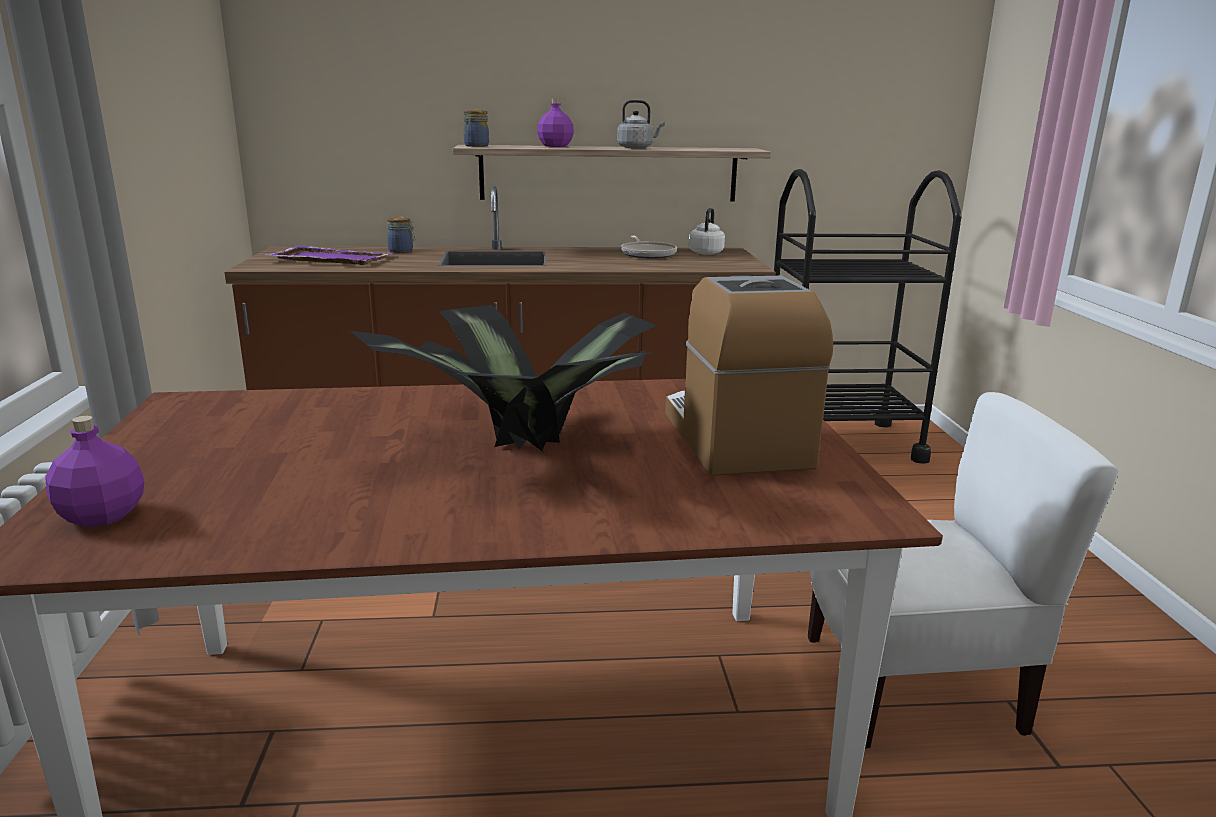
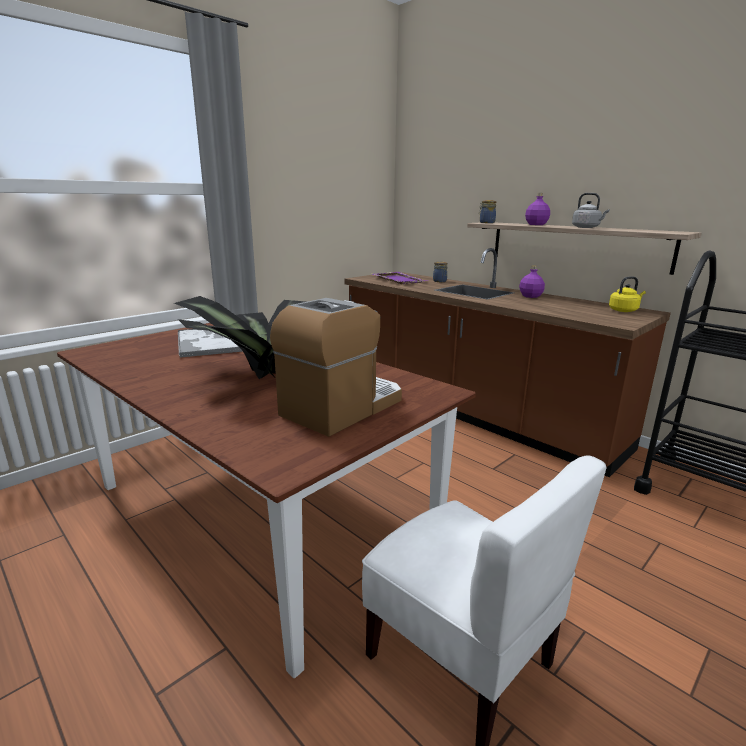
camera: 50 degrees right, 0 degrees up
(103, 516) = (119, 349): purple bottle -> purple bottle (530, 296)
(264, 439) = (208, 342): none -> tray
(647, 254) = (575, 304): frying pan -> none
(706, 252) = (624, 310): white kettle -> yellow kettle

